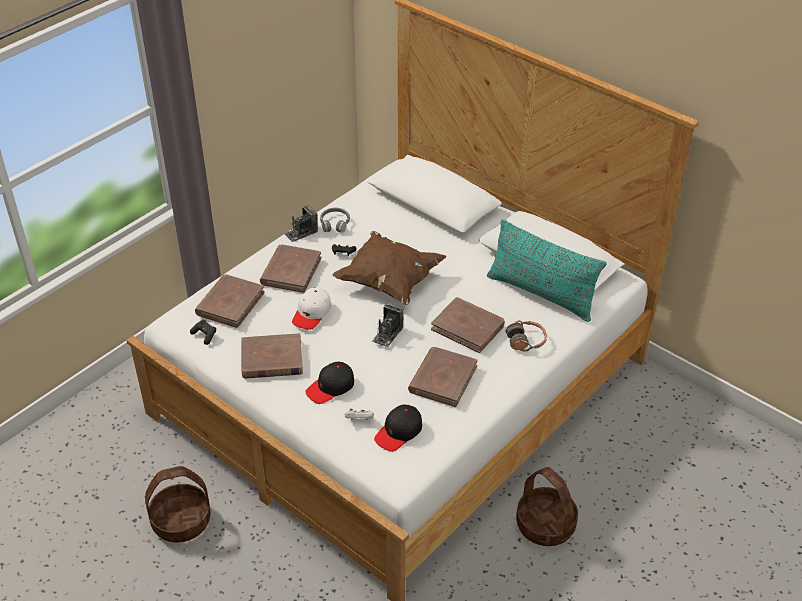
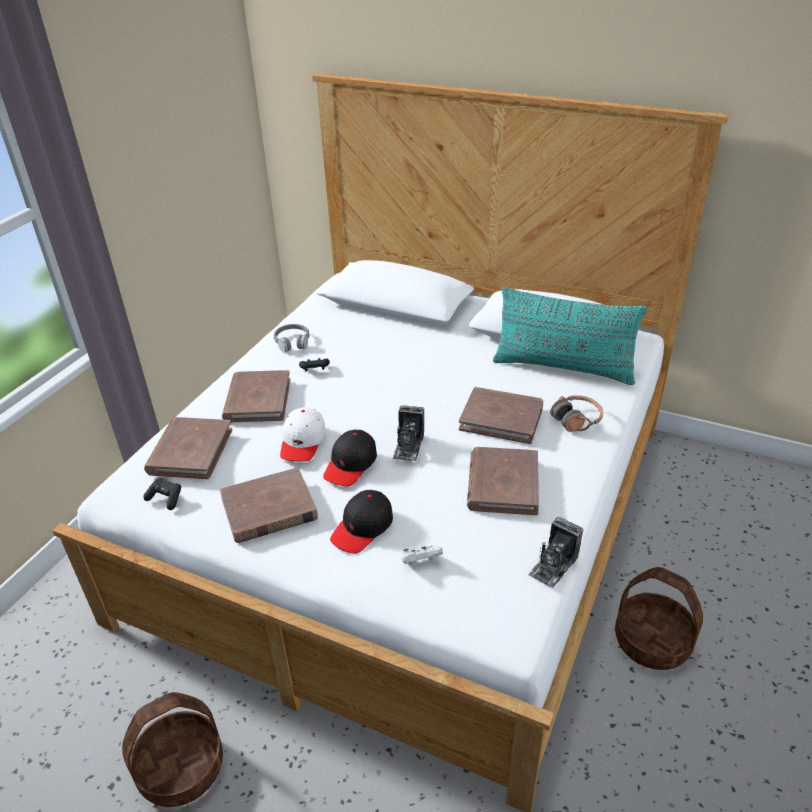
camera: 15 degrees left, 5 degrees down
(301, 232) = (255, 358): camera -> camera (553, 565)
(389, 281) = (383, 388): brown pillow -> none
(399, 432) = (481, 566): black cap -> black cap (351, 464)

